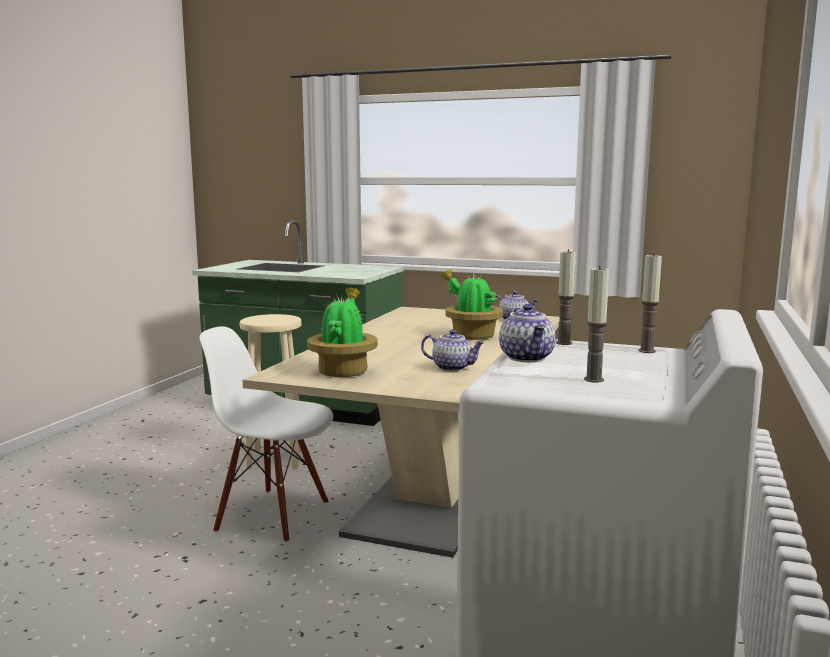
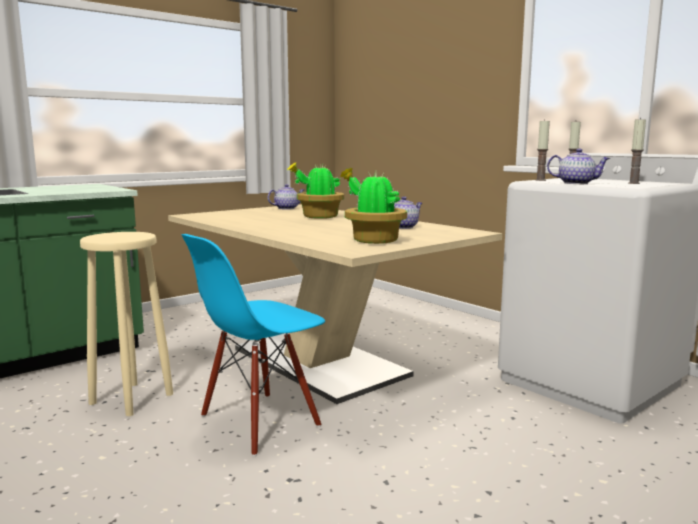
camera: 60 degrees left, 0 degrees up
(273, 515) = (260, 422): white chair -> blue chair

